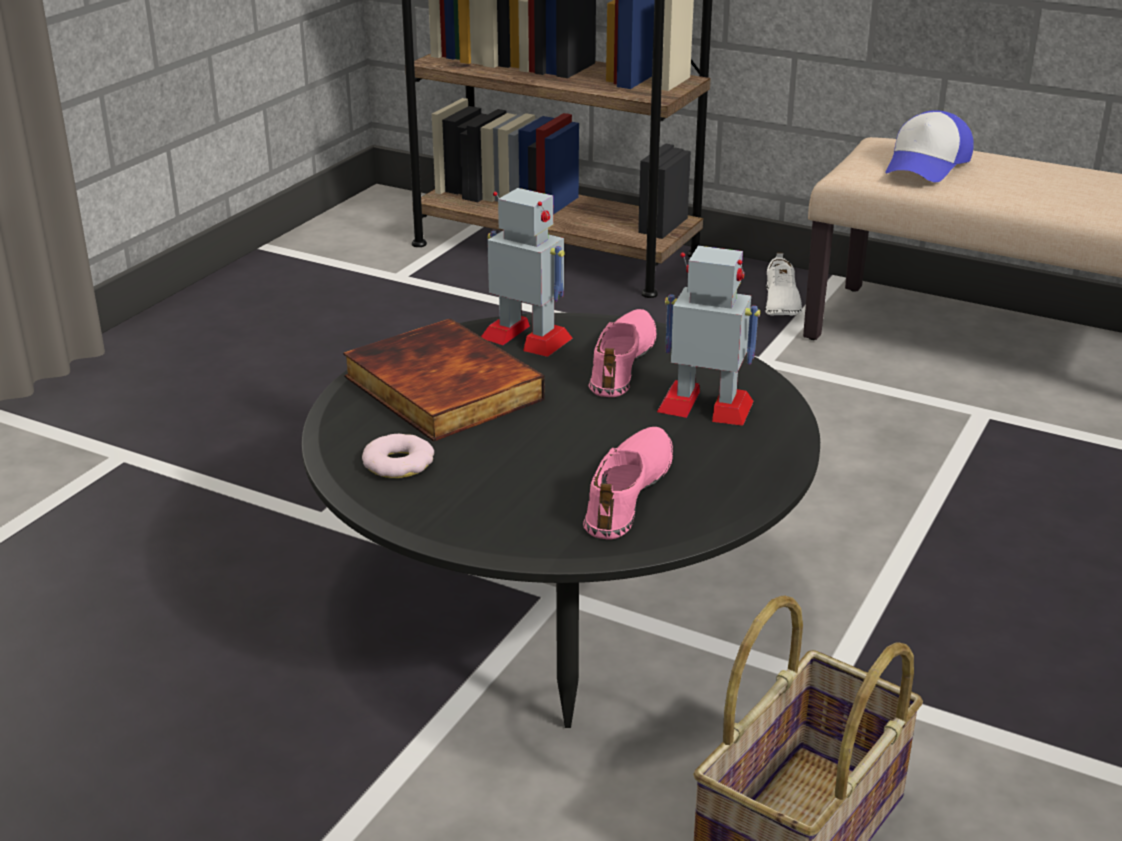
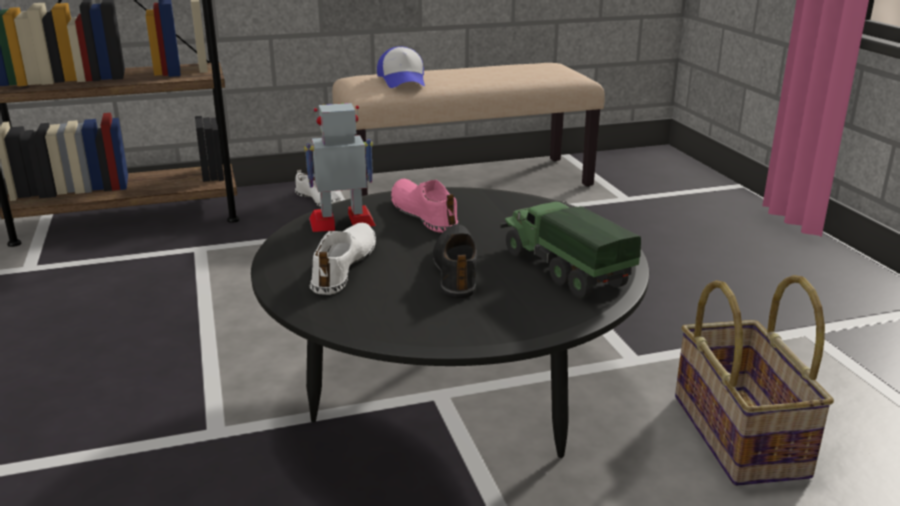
camera: 45 degrees left, 5 degrees down
(398, 463) = (407, 313): donut -> none
(439, 389) = (344, 266): book -> white shoe
(529, 441) = (457, 268): none -> black shoe
(629, 492) = (562, 268): pink shoe -> toy truck
(706, 407) = (510, 216): toy robot -> none

